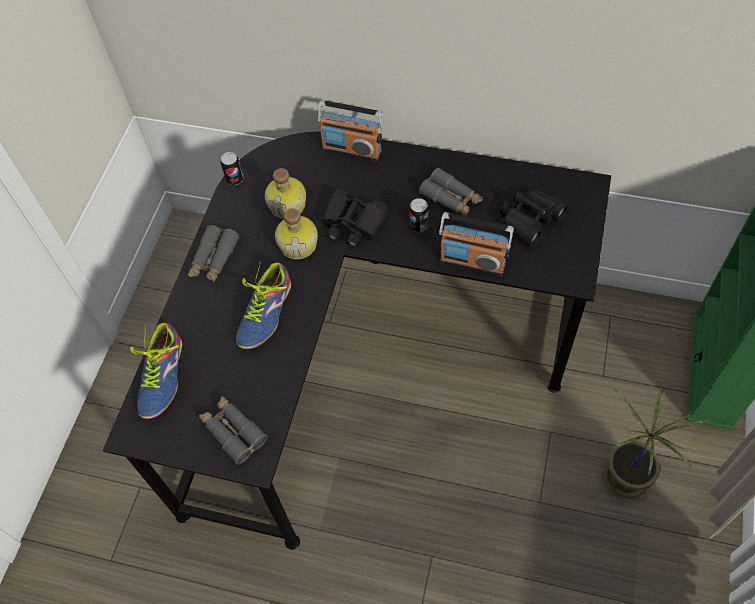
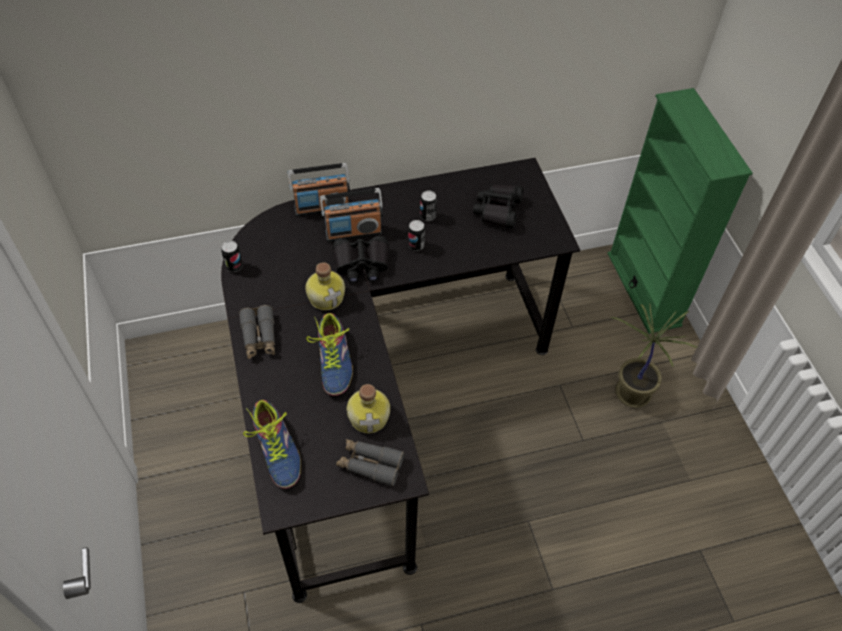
camera: 35 degrees left, 5 degrees down
(289, 205) = (296, 269): bottle -> bottle (370, 416)
(451, 198) = (427, 216): grey binoculars -> can
(472, 261) = (475, 256): radio -> radio (353, 232)

